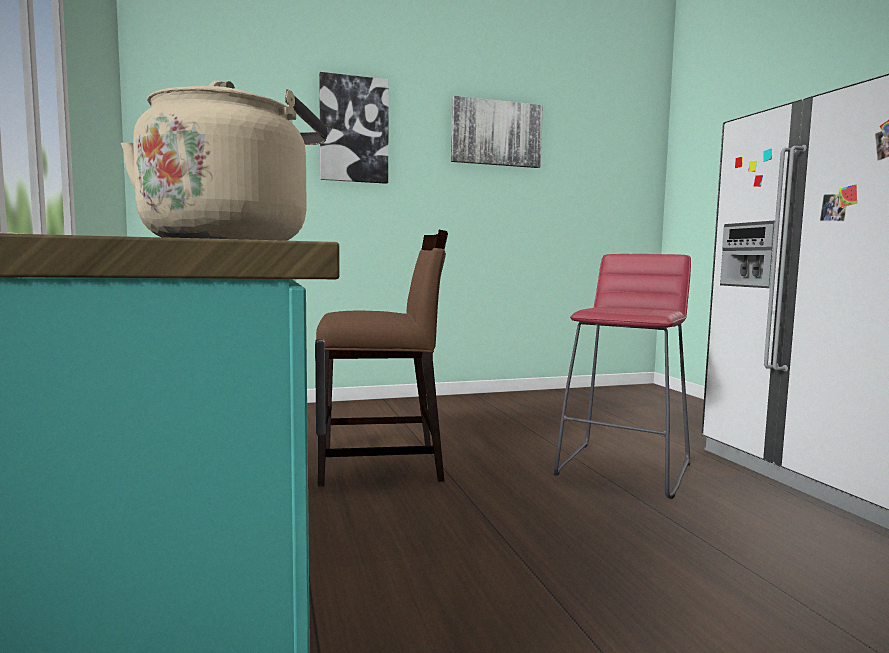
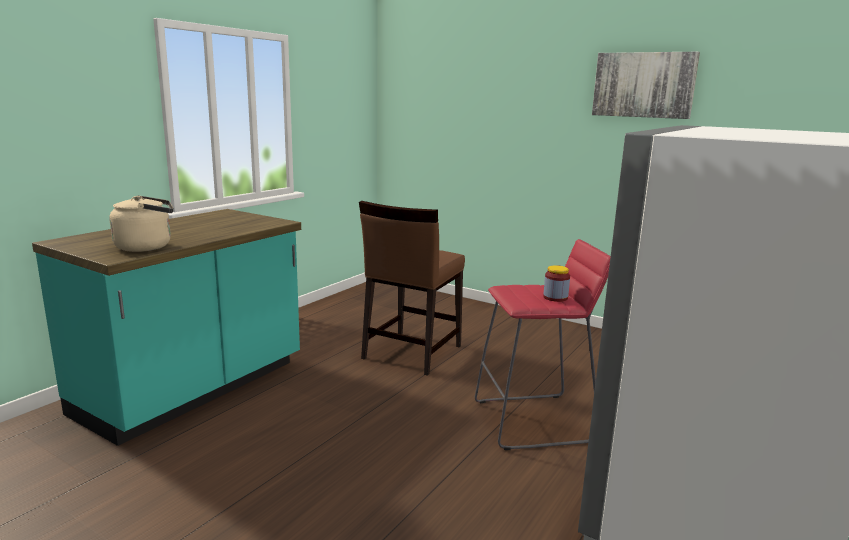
camera: 50 degrees right, 10 degrees up
(354, 130) = (512, 90): picture -> none
(381, 463) = (411, 352): brown chair -> brown chair turned 75 degrees clockwise
(646, 309) = (555, 297): none -> jar

